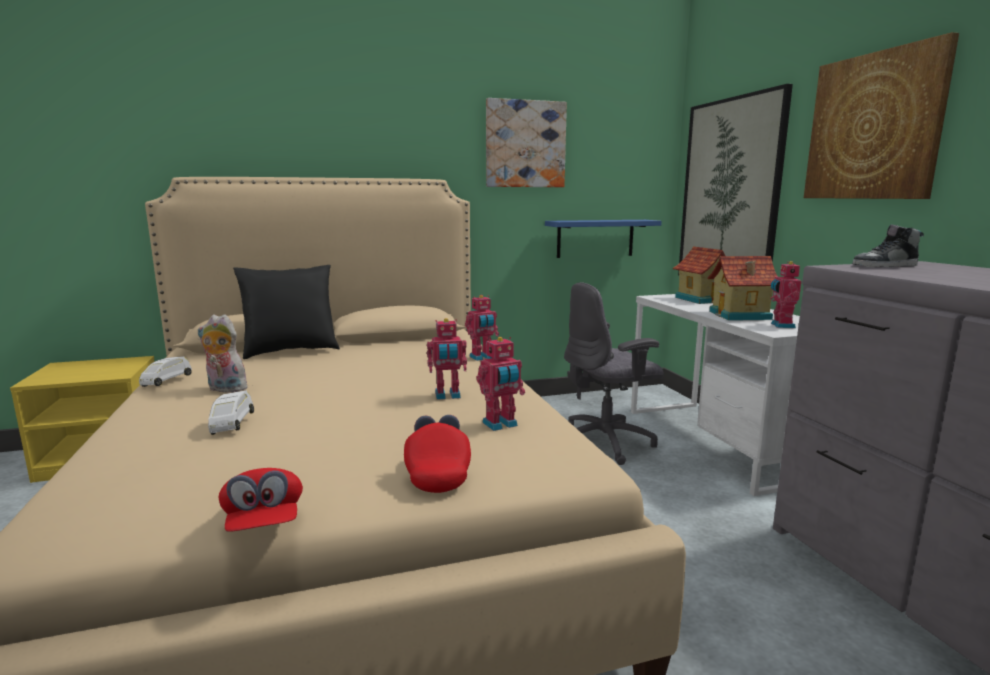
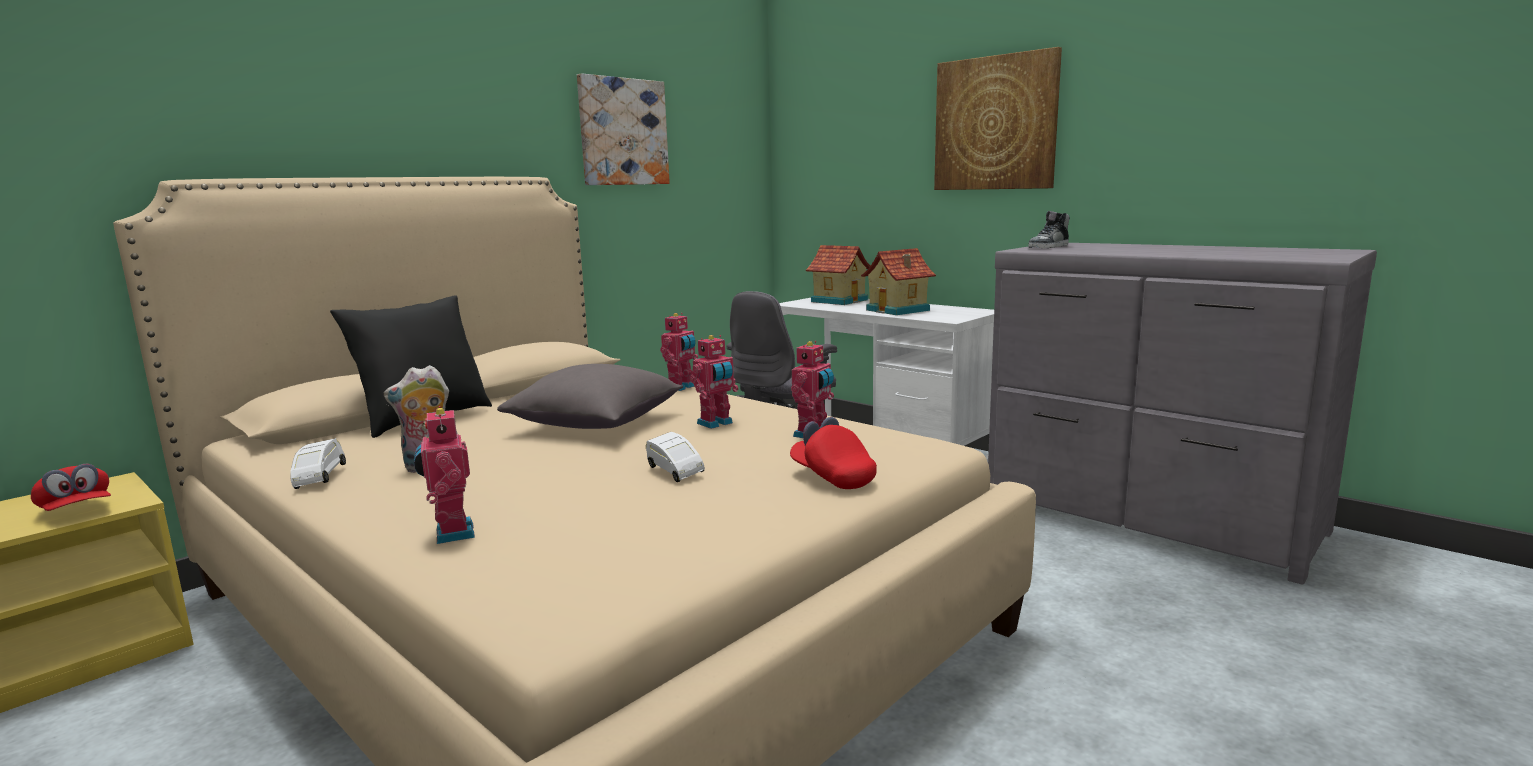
camera: 30 degrees left, 0 degrees up
(231, 425) = (539, 491): white toy car -> white toy car (674, 472)
(264, 523) = (756, 543): red cap -> red cap (77, 511)
(372, 378) = (597, 425): none -> grey pillow
(595, 238) = (702, 243): blue shelf -> none
(729, 193) = (844, 187): picture -> none
(781, 325) = (945, 314): toy robot -> toy robot (451, 533)

